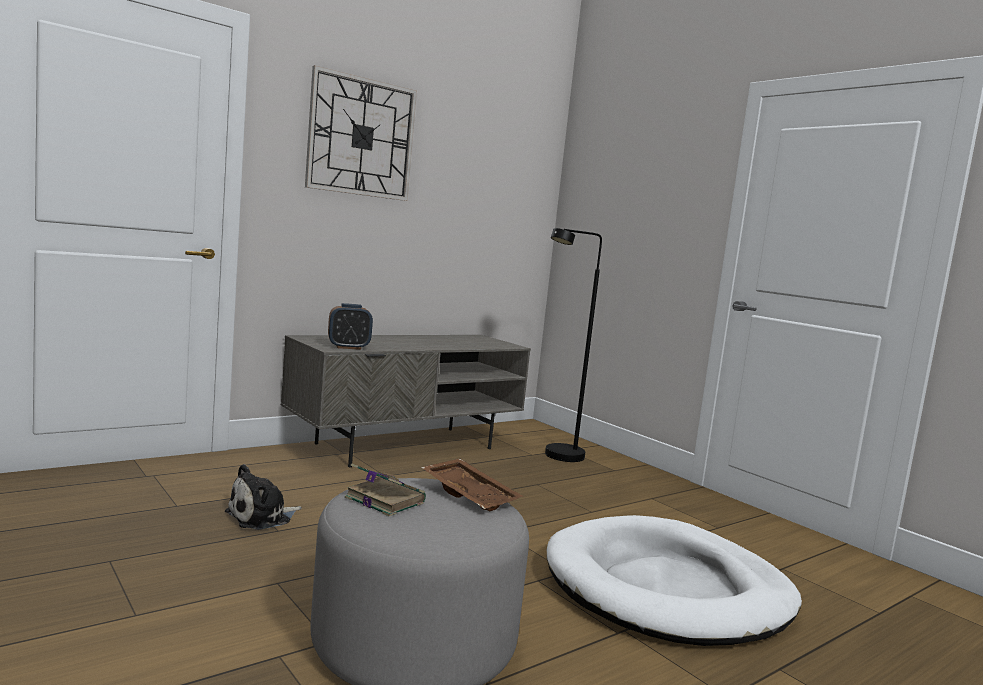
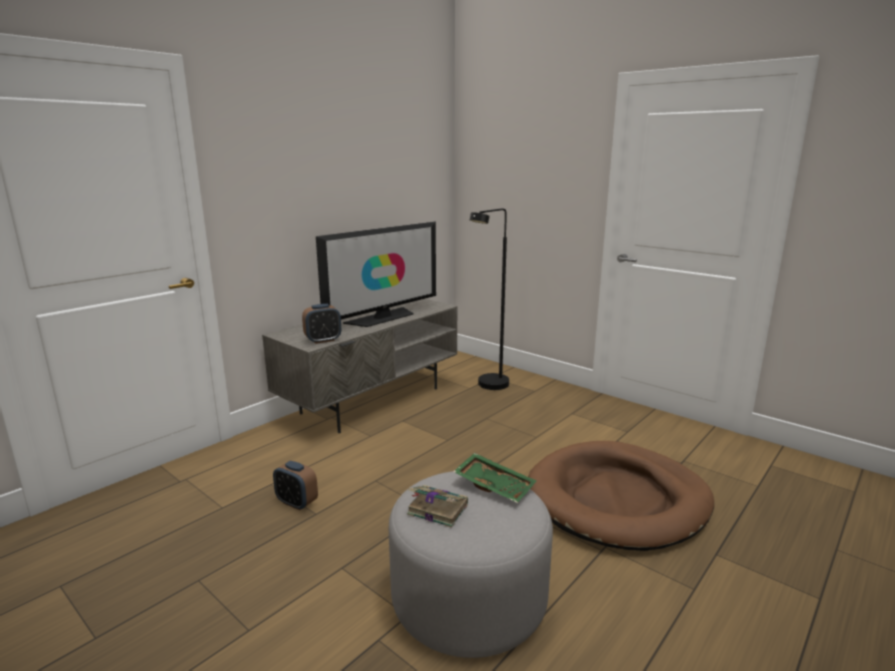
camera: 10 degrees left, 10 degrees up
(262, 517) = (297, 503): plush toy -> alarm clock
(361, 137) = (296, 151): wall clock -> none
(432, 343) = (382, 318): none -> television
(471, 495) = (495, 485): brown tray -> green tray
(668, 588) = (617, 499): white dog bed -> brown dog bed

